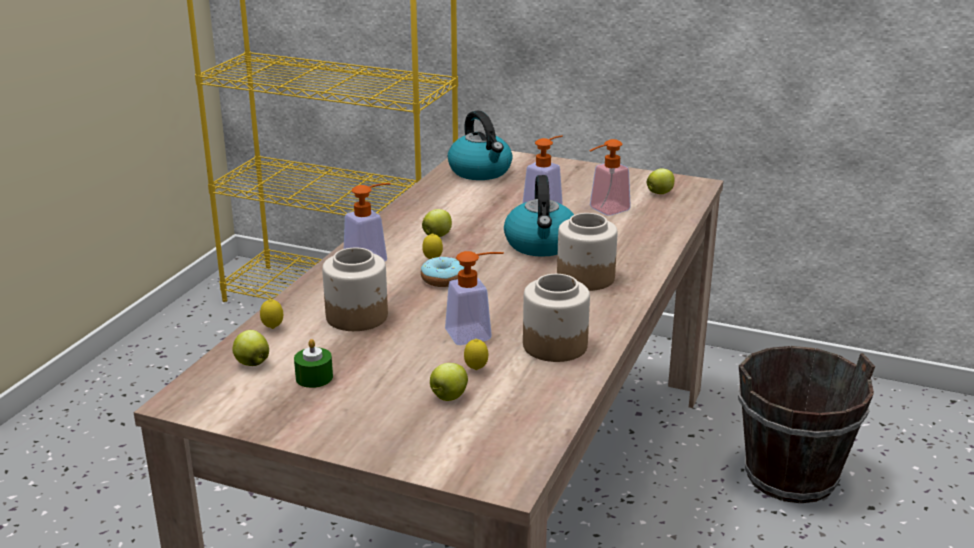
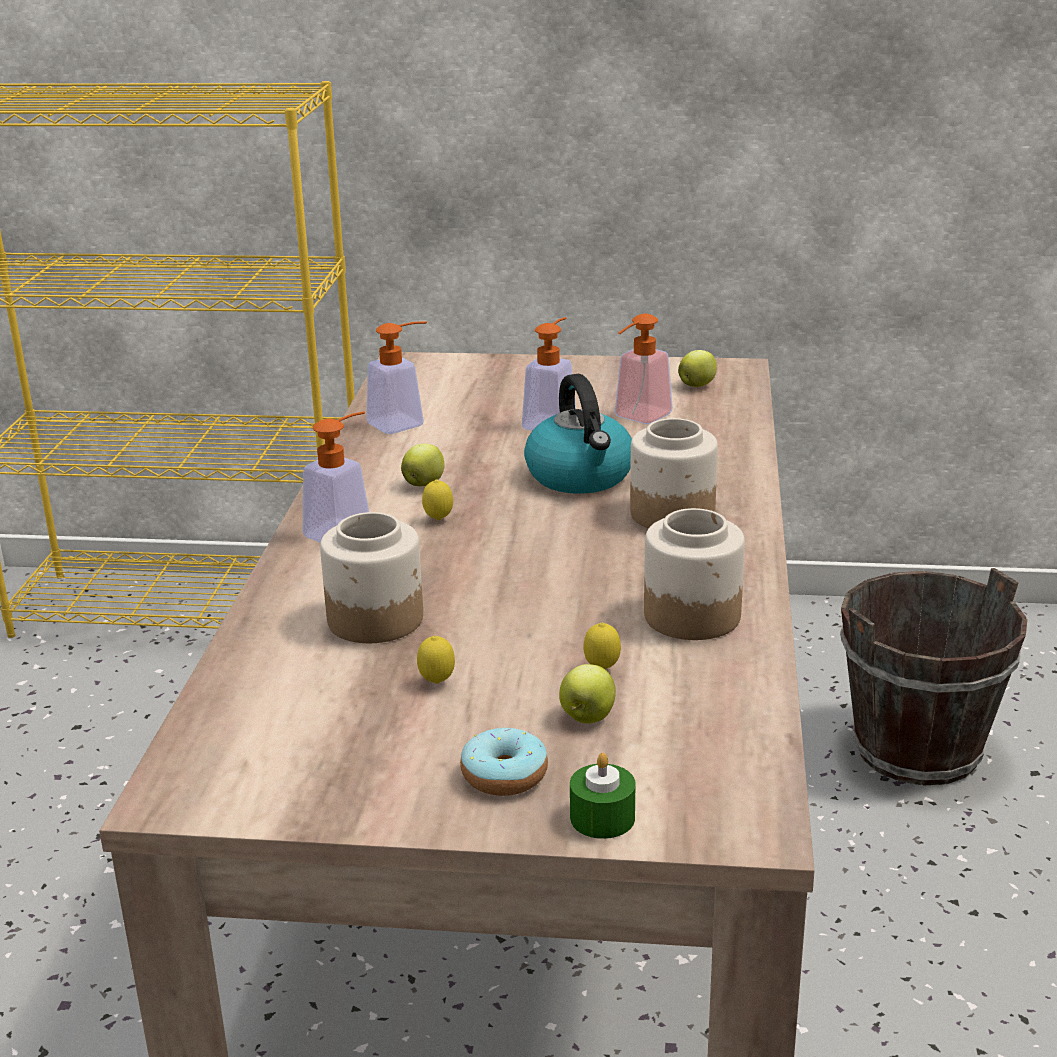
camera: 15 degrees left, 0 degrees up
(252, 363) = (252, 717): apple -> none
(273, 328) = (254, 658): lemon -> lemon (437, 683)
(314, 377) = (365, 723): green candle -> green candle (602, 818)
(442, 279) = (470, 546): donut -> donut (504, 775)
(476, 334) = (569, 617): soap dispenser -> soap dispenser (404, 422)
(481, 171) = (430, 386): kettle -> none

